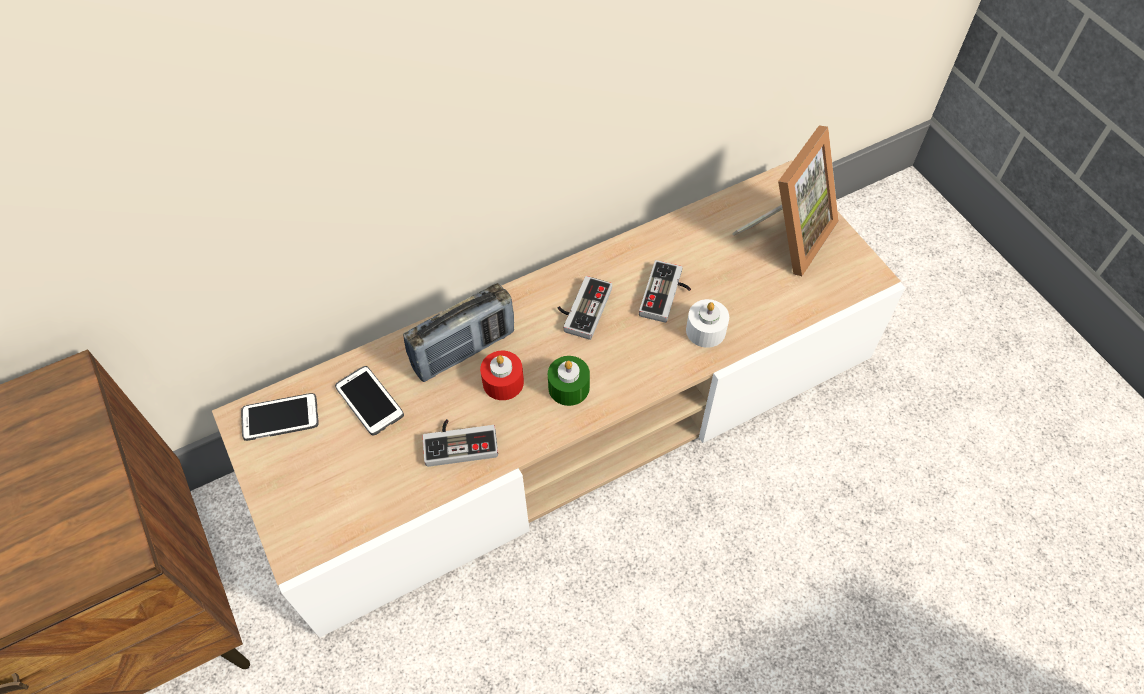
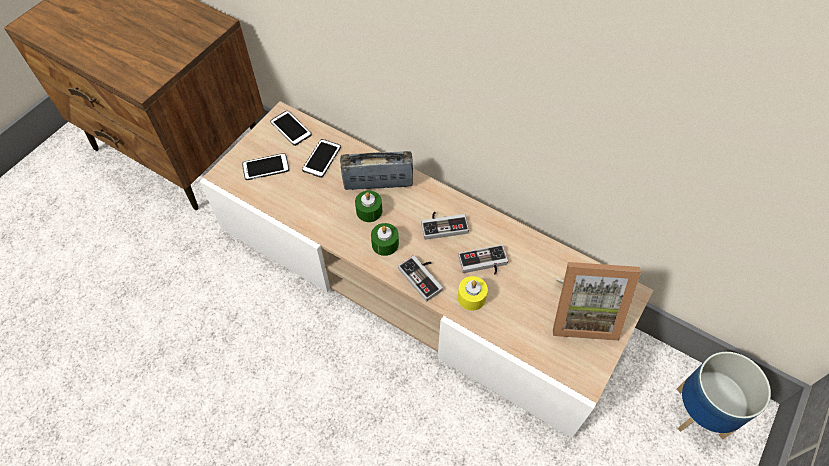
camera: 60 degrees right, 0 degrees up
(328, 483) = (266, 167): none -> phone
(460, 441) = (320, 210): game controller -> game controller (424, 277)
(464, 350) = (378, 183): radio -> radio turned 150 degrees clockwise
(503, 382) = (369, 211): red candle -> green candle
(705, 330) = (471, 297): white candle -> yellow candle
(892, 231) = (701, 412): none -> planter

